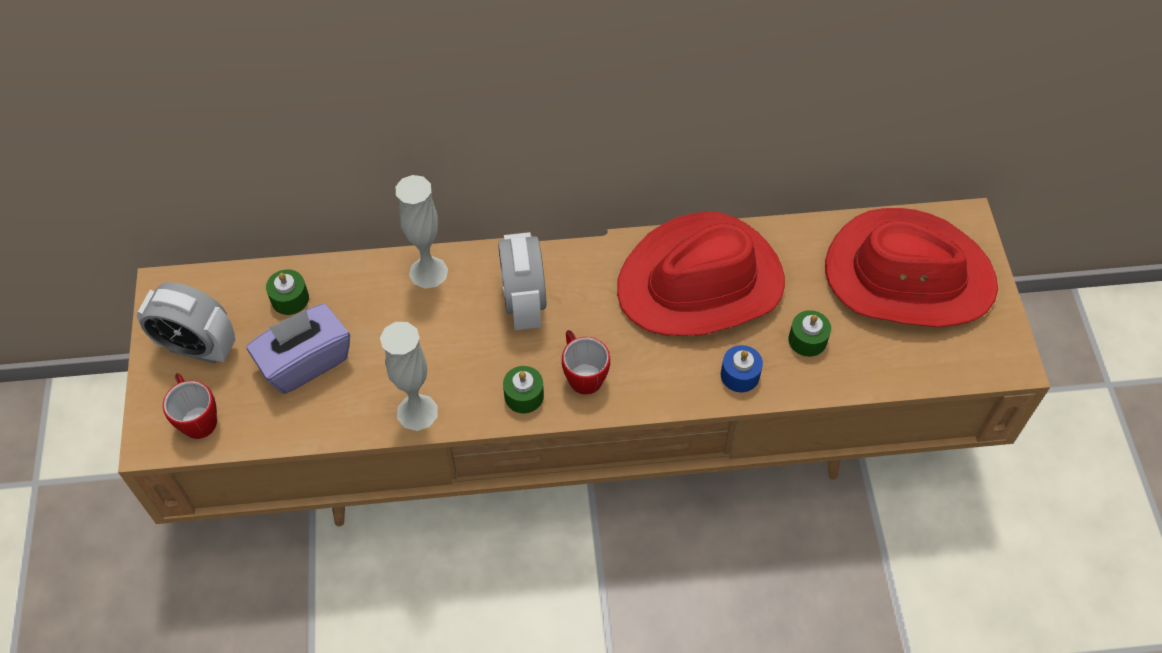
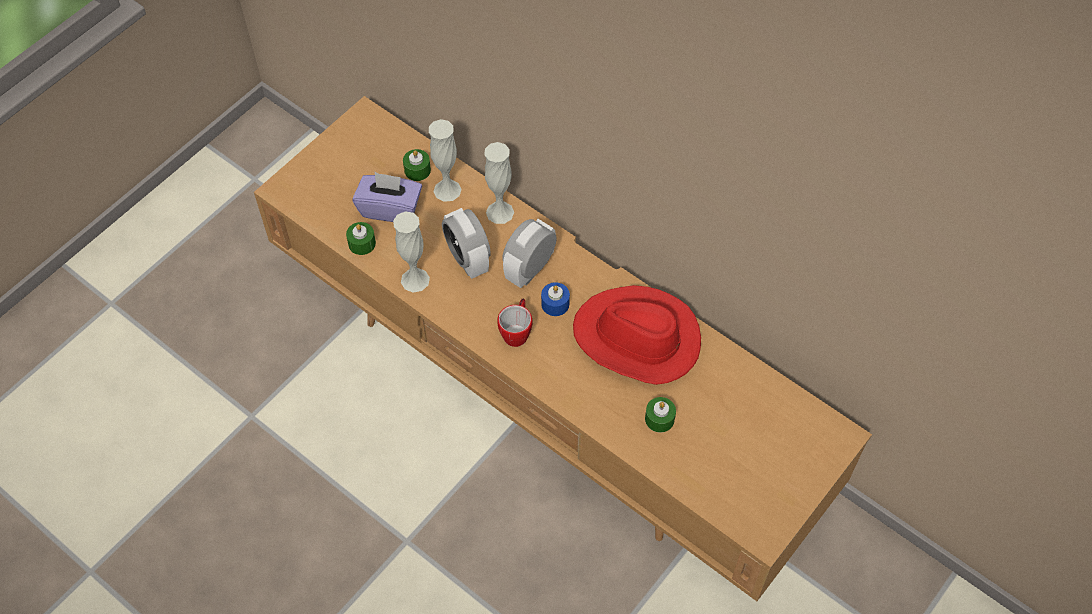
camera: 45 degrees right, 0 degrees up
(197, 417) = (313, 195): mug -> none
(198, 347) = (349, 159): alarm clock -> alarm clock (468, 259)
(346, 293) = (447, 190): none -> white vase
(524, 395) = (475, 317): green candle -> green candle (362, 243)
(740, 375) = (599, 404): blue candle -> blue candle (555, 304)
(907, 276) = (762, 436): red hat -> none

